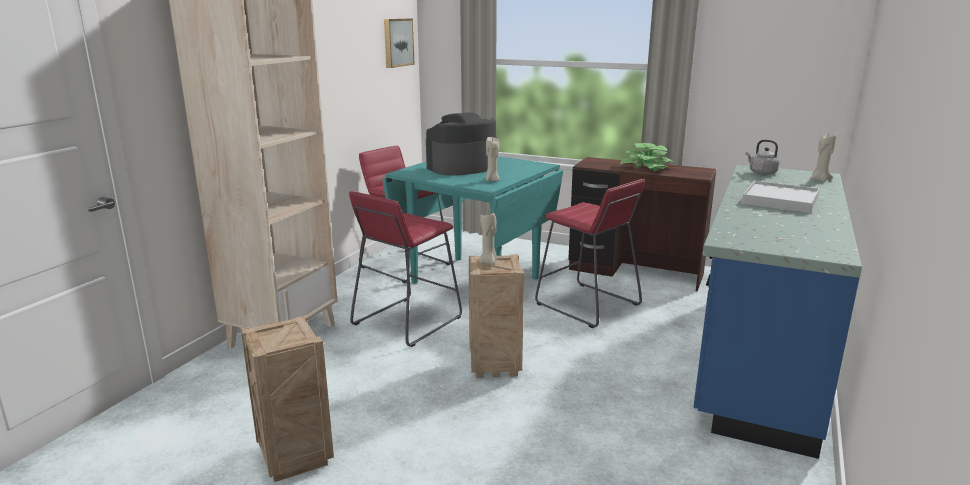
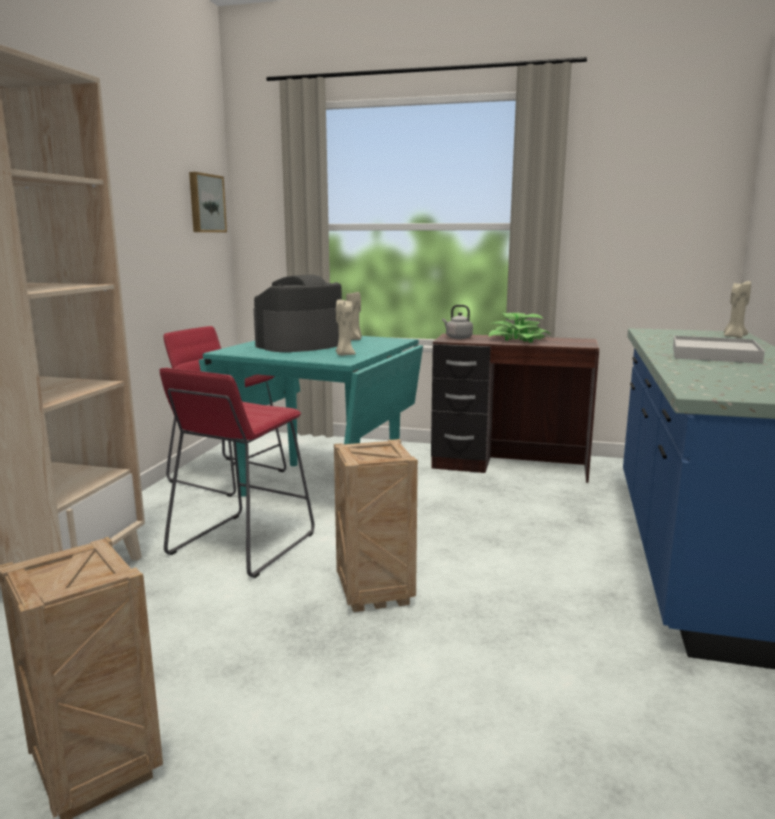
camera: 10 degrees left, 5 degrees down
(488, 262) = (364, 450): beige candle -> beige candle (354, 340)
(587, 305) = (468, 507): red stool -> none
(761, 172) = (663, 333): grey kettle -> grey kettle (457, 338)

